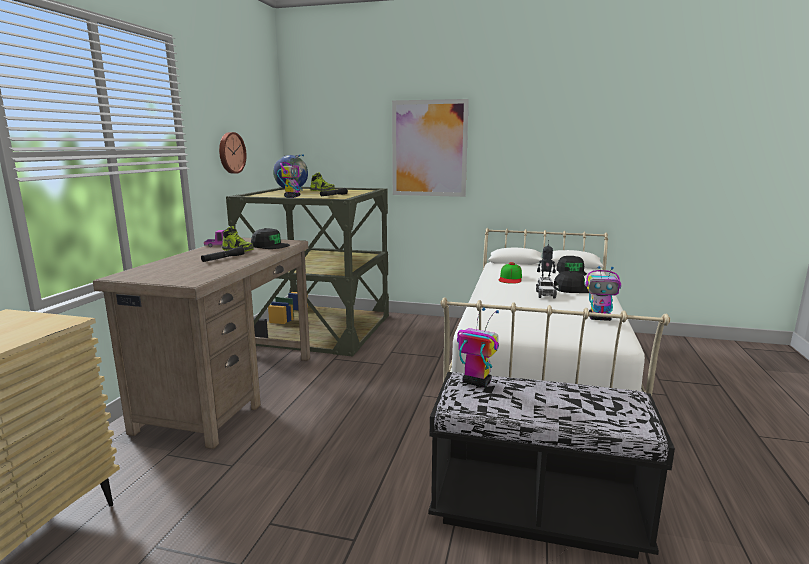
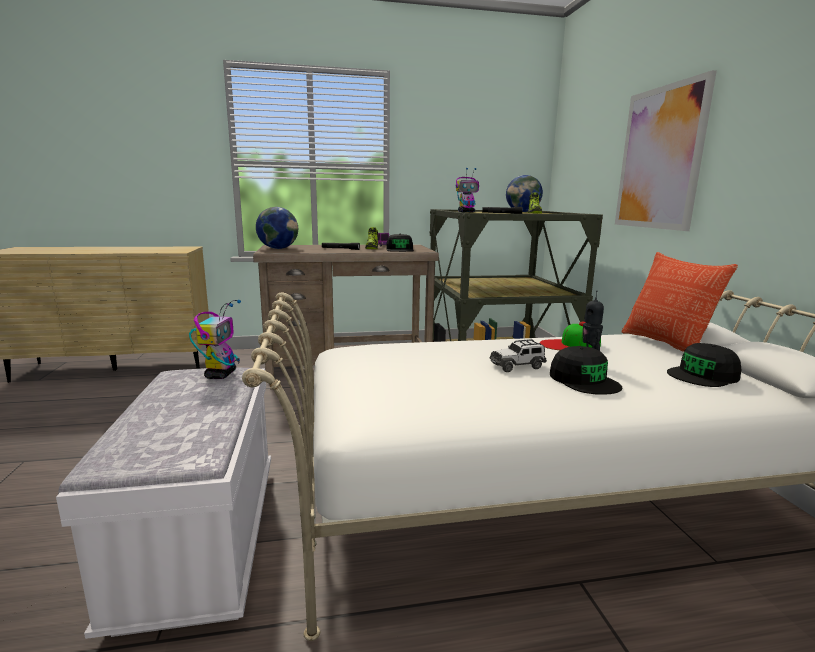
camera: 65 degrees right, 0 degrees up
(164, 276) = (278, 248): none -> globe
(231, 153) = (454, 171): wall clock -> none
(519, 265) = (665, 344): none -> orange pillow
(536, 511) = (204, 540): black bench -> white bench
(600, 318) = (438, 403): toy robot -> none

